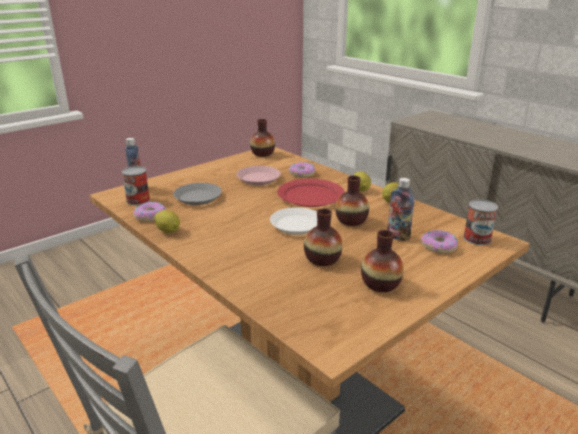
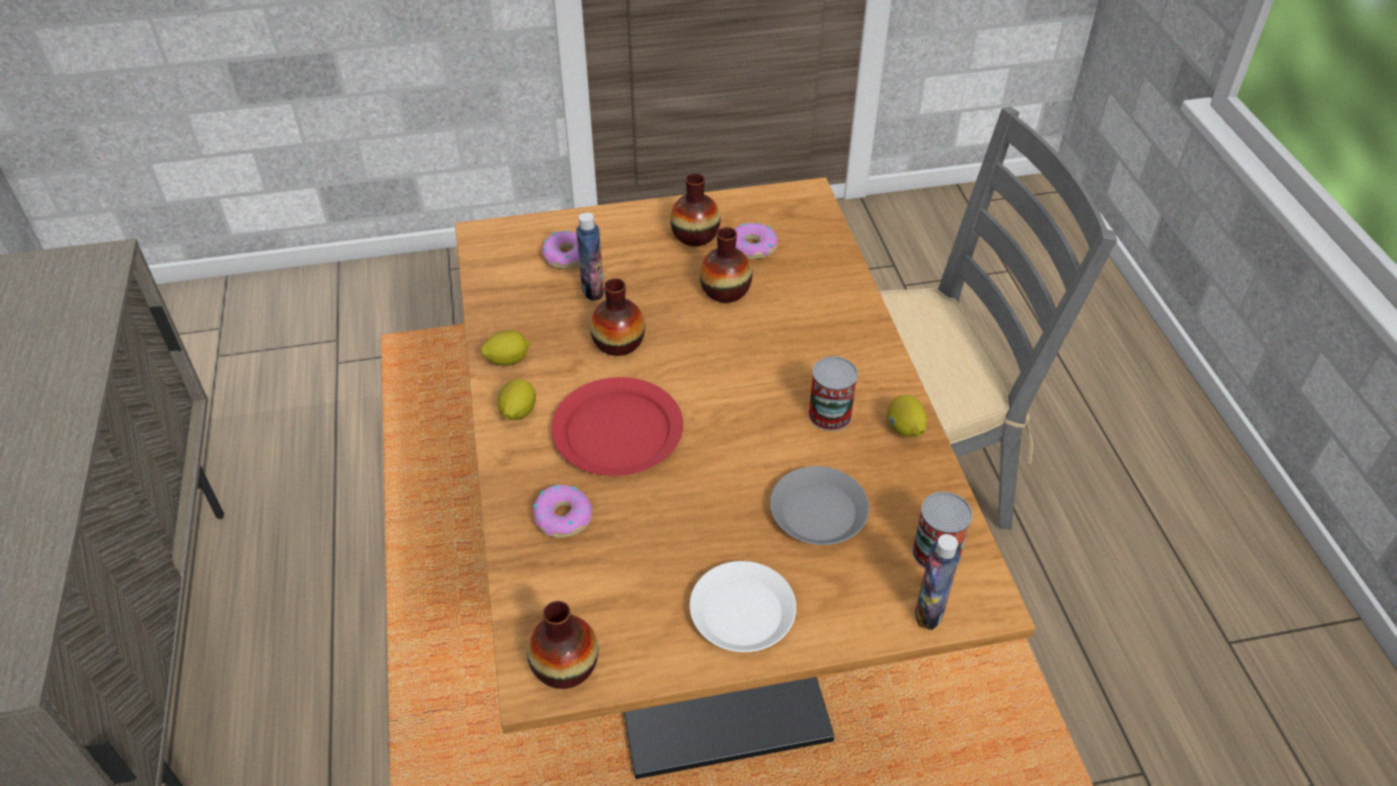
camera: 150 degrees left, 20 degrees up
(150, 216) = (924, 484): donut -> donut (752, 247)
(259, 179) = (662, 534): pink plate -> none
(296, 225) = (704, 364): white plate -> white plate (742, 612)
(477, 238) = (503, 249): can -> can (830, 414)

